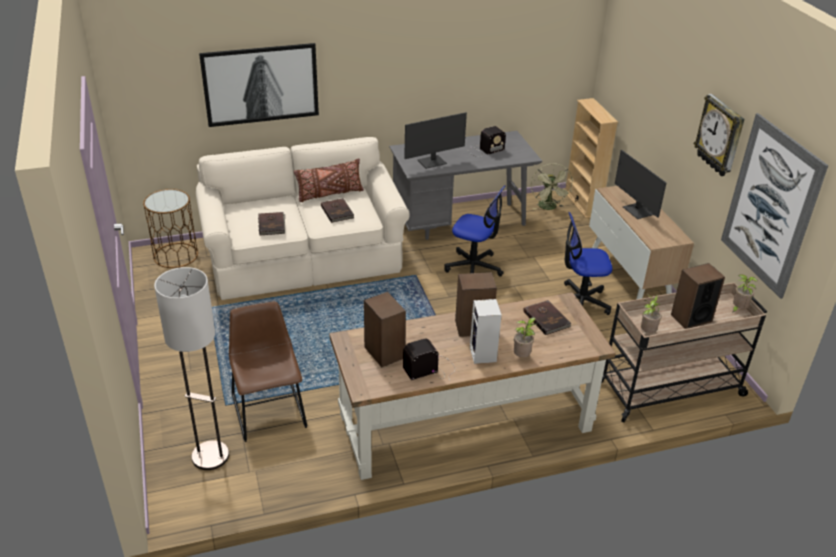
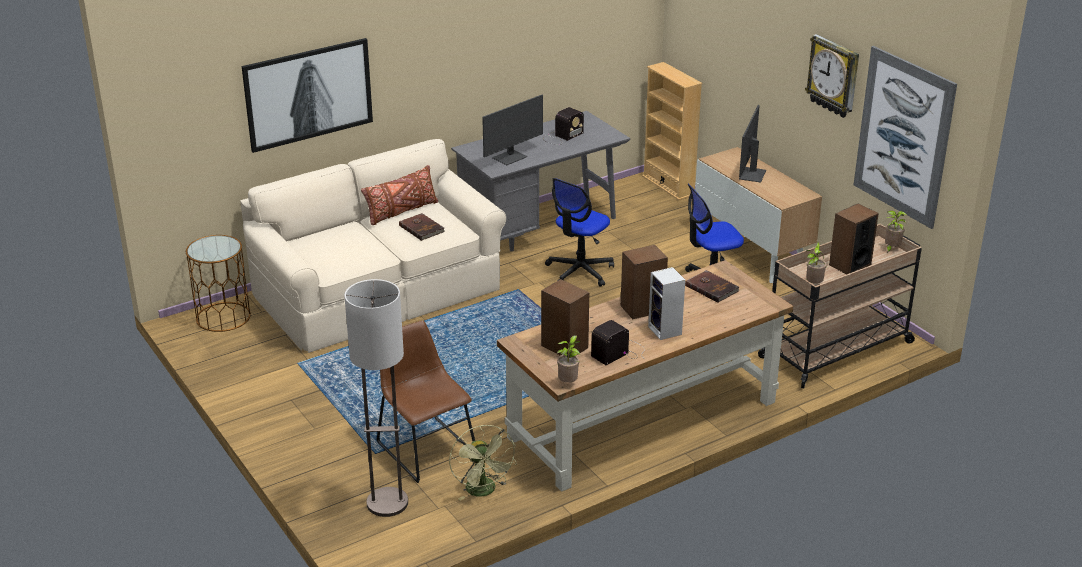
camera: 15 degrees left, 5 degrees down
(272, 225) = (355, 253): brown book -> none
(474, 268) = (579, 271): office chair -> office chair turned 120 degrees clockwise
(522, 357) = (705, 325): potted plant -> potted plant (568, 383)
(549, 208) = (633, 196): green fan -> green fan (484, 491)
(637, 211) = (751, 174): monitor -> monitor turned 60 degrees clockwise

